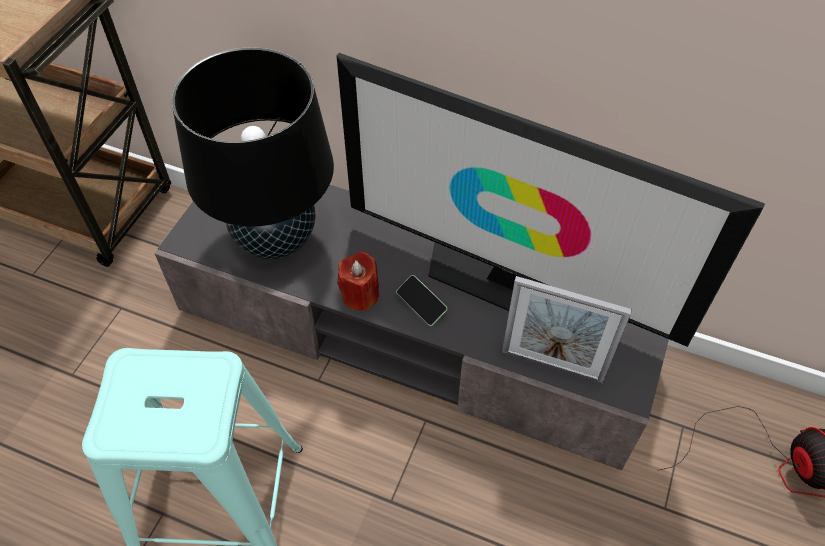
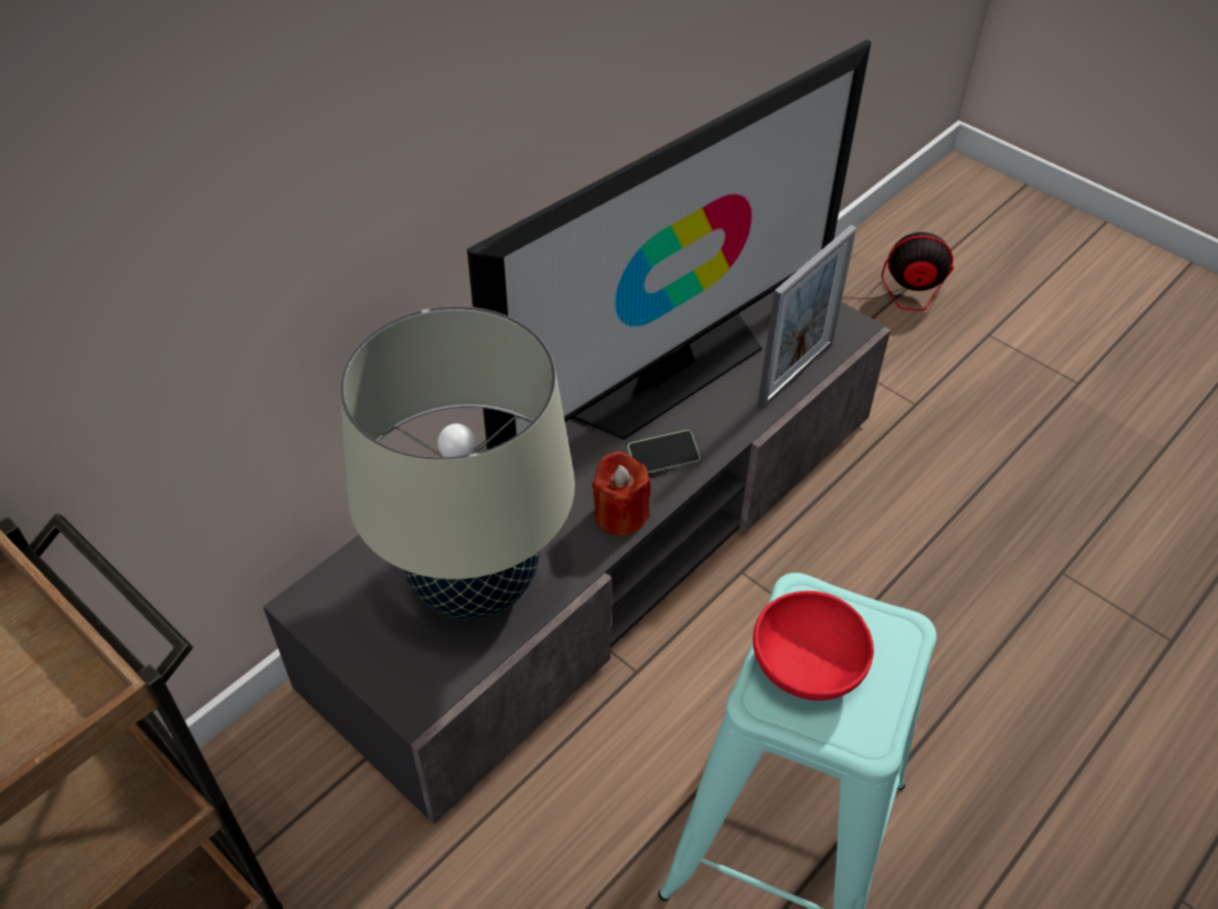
camera: 70 degrees left, 5 degrees down
(156, 385) = (807, 669): none -> red bowl
(275, 238) = (474, 584): black table lamp -> beige table lamp

